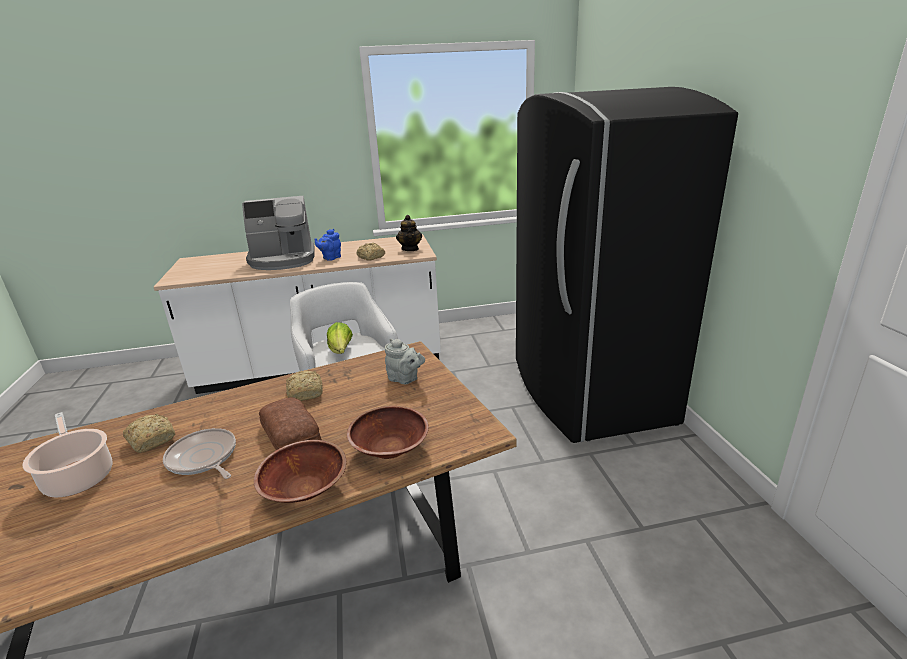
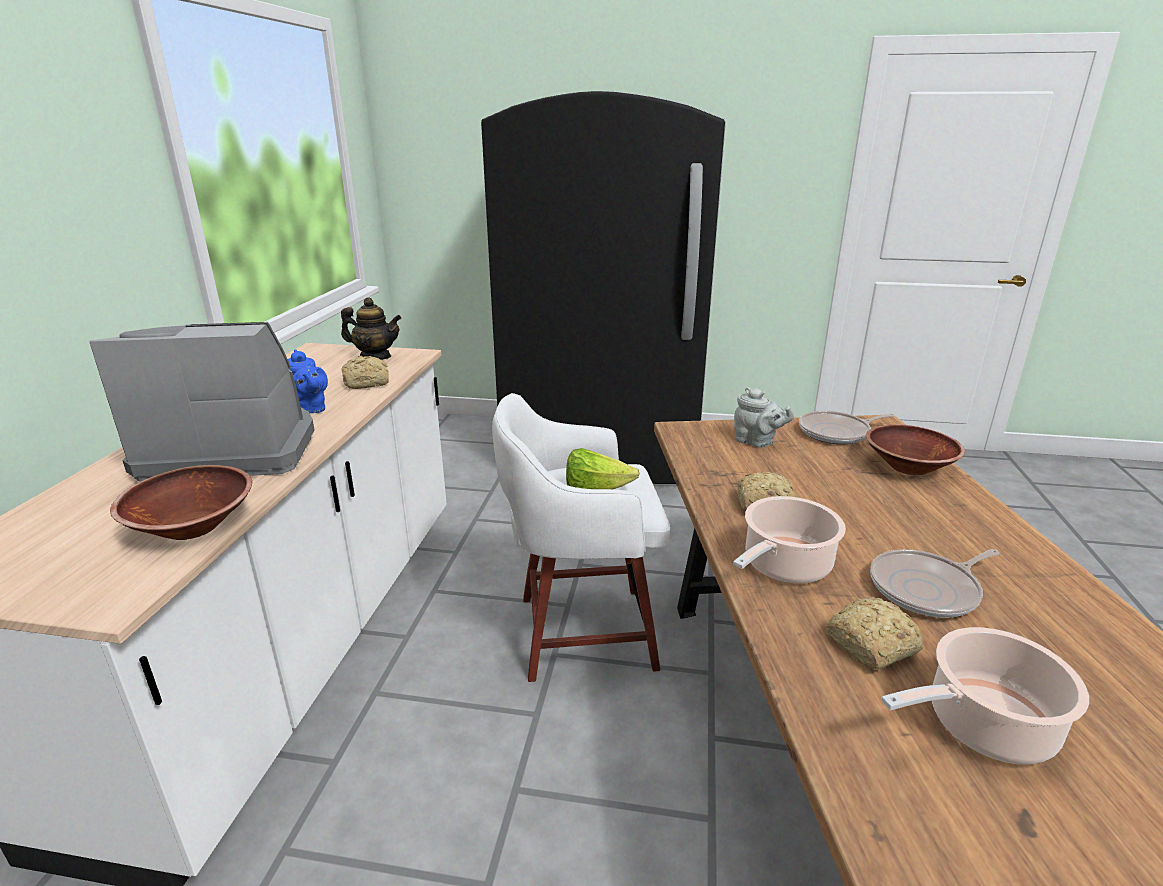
camera: 70 degrees left, 0 degrees up
(231, 407) = (784, 566): none -> cooking pot
(283, 260) = (231, 449): coffee machine -> coffee machine turned 105 degrees counterclockwise
(292, 433) = (869, 520): bread -> none
(305, 489) = (986, 518): brown bowl -> brown bowl (192, 526)
(405, 379) = (757, 442): grey teapot -> grey teapot turned 75 degrees clockwise
(445, 410) = (837, 433): none -> frying pan

